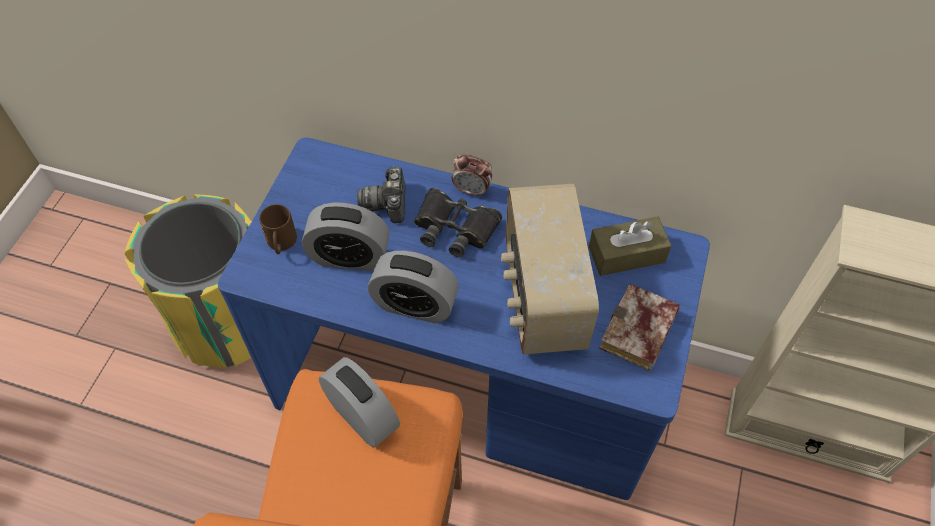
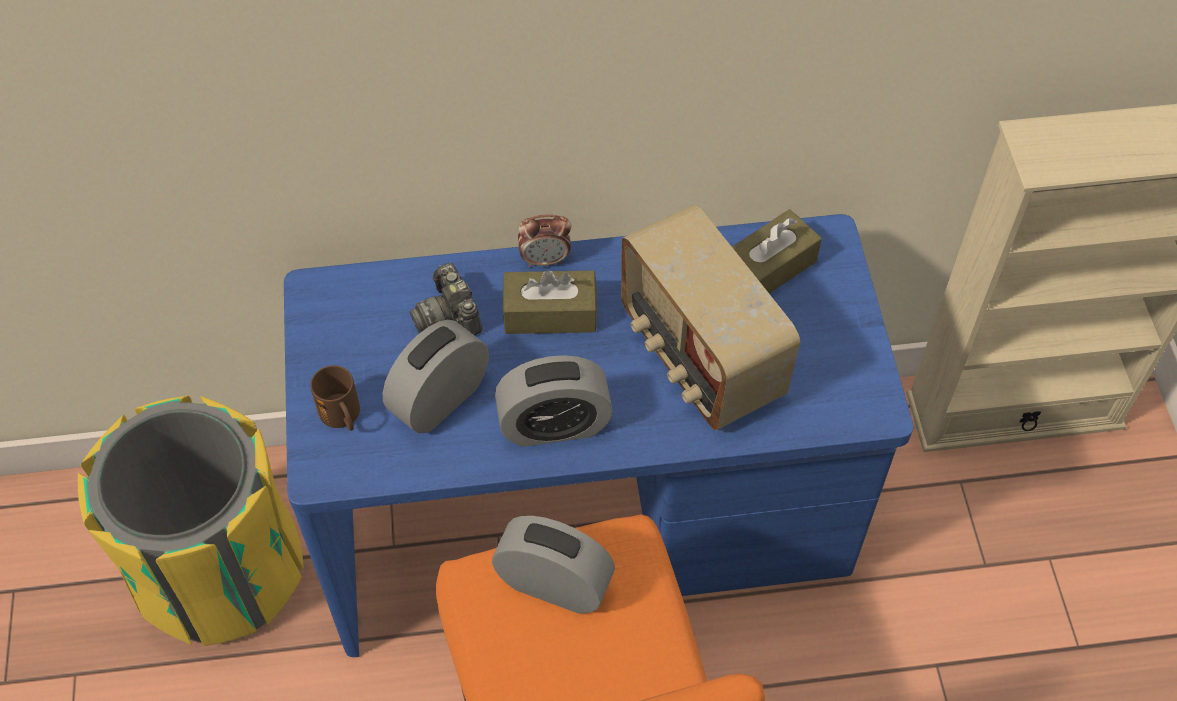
camera: 25 degrees left, 0 degrees up
(349, 257) = (440, 399): alarm clock -> alarm clock turned 150 degrees clockwise
(455, 227) = (550, 313): black binoculars -> brown tissue box
(639, 335) = (830, 356): book -> none

